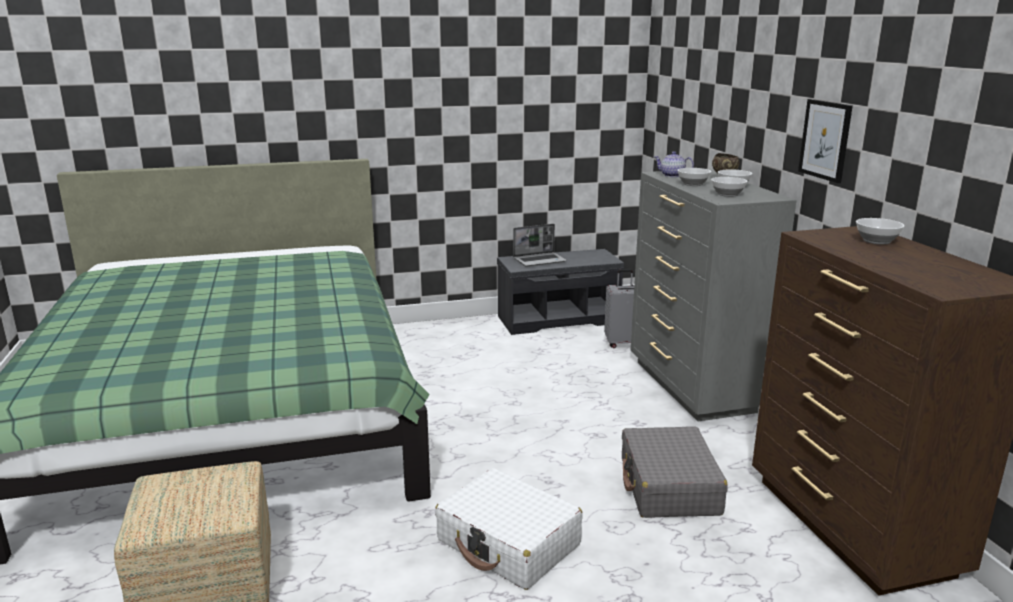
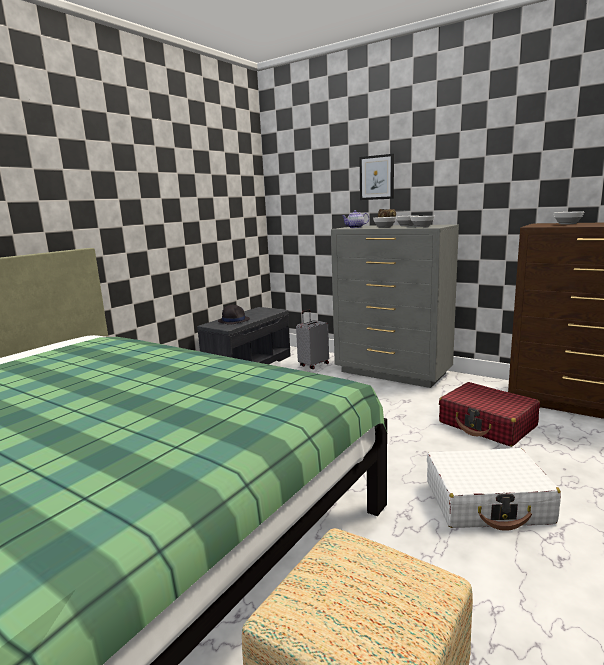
camera: 40 degrees left, 5 degrees down
(540, 260) = (233, 320): laptop -> black hat
(669, 486) = (487, 424): grey suitcase -> red suitcase
(825, 140) = (477, 181): picture -> picture (376, 177)

